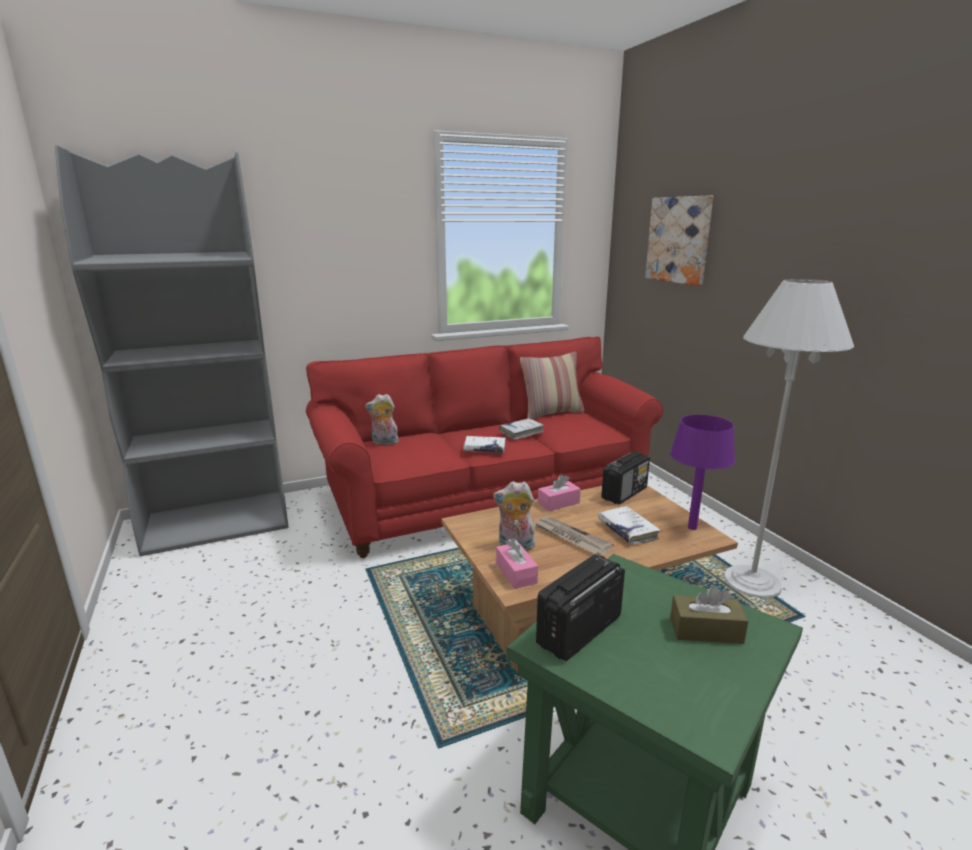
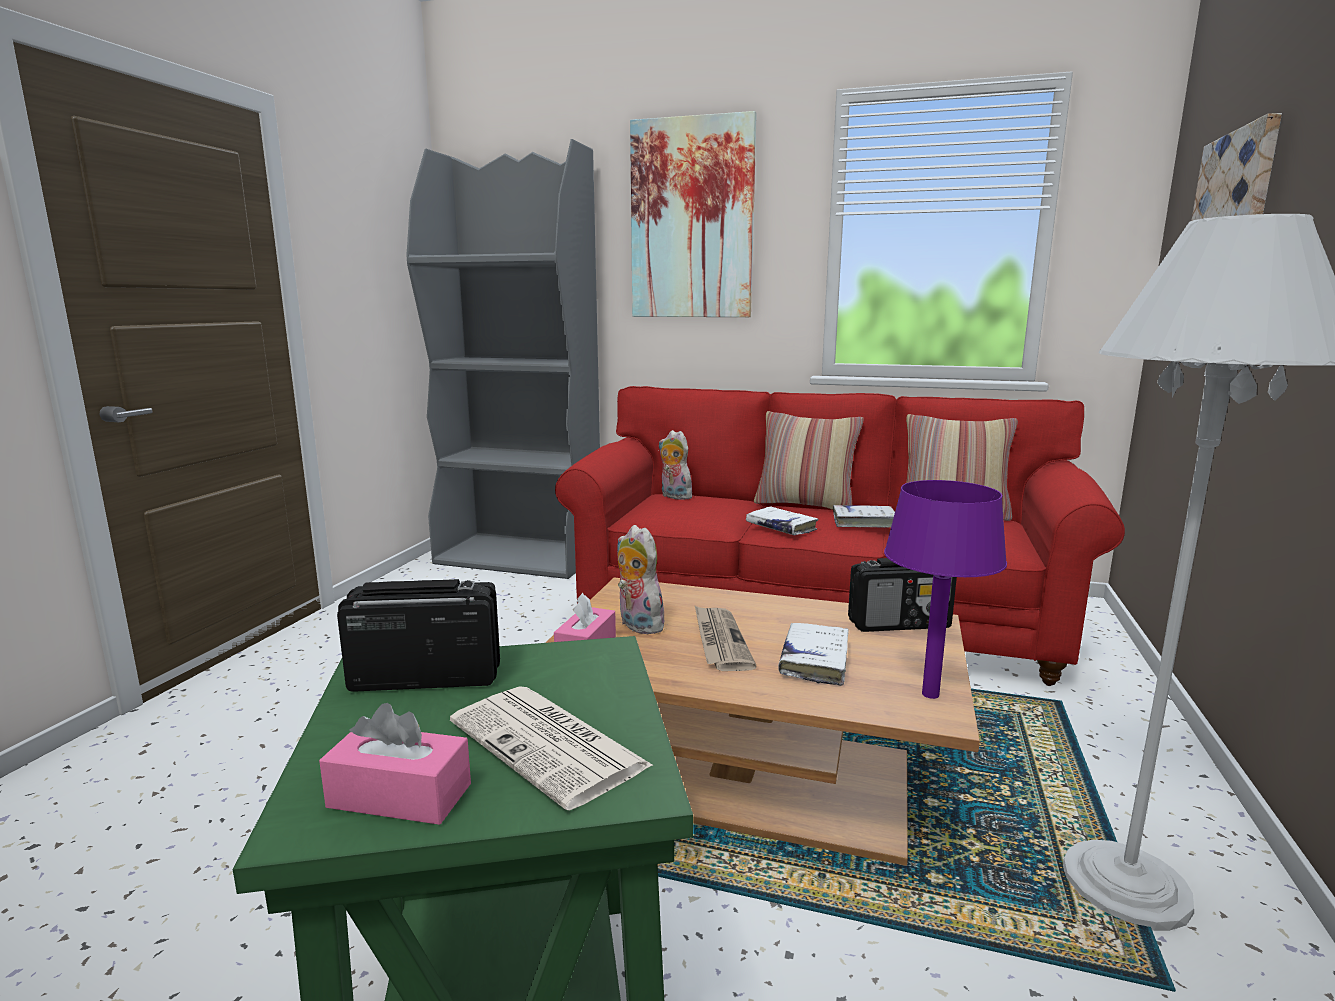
camera: 40 degrees right, 5 degrees down
(332, 221) = (692, 220): none -> picture
(468, 427) = (805, 505): none -> pillow
(558, 503) = (777, 605): pink tissue box -> pink tissue box (400, 796)
(706, 630) = (551, 745): brown tissue box -> newspaper

